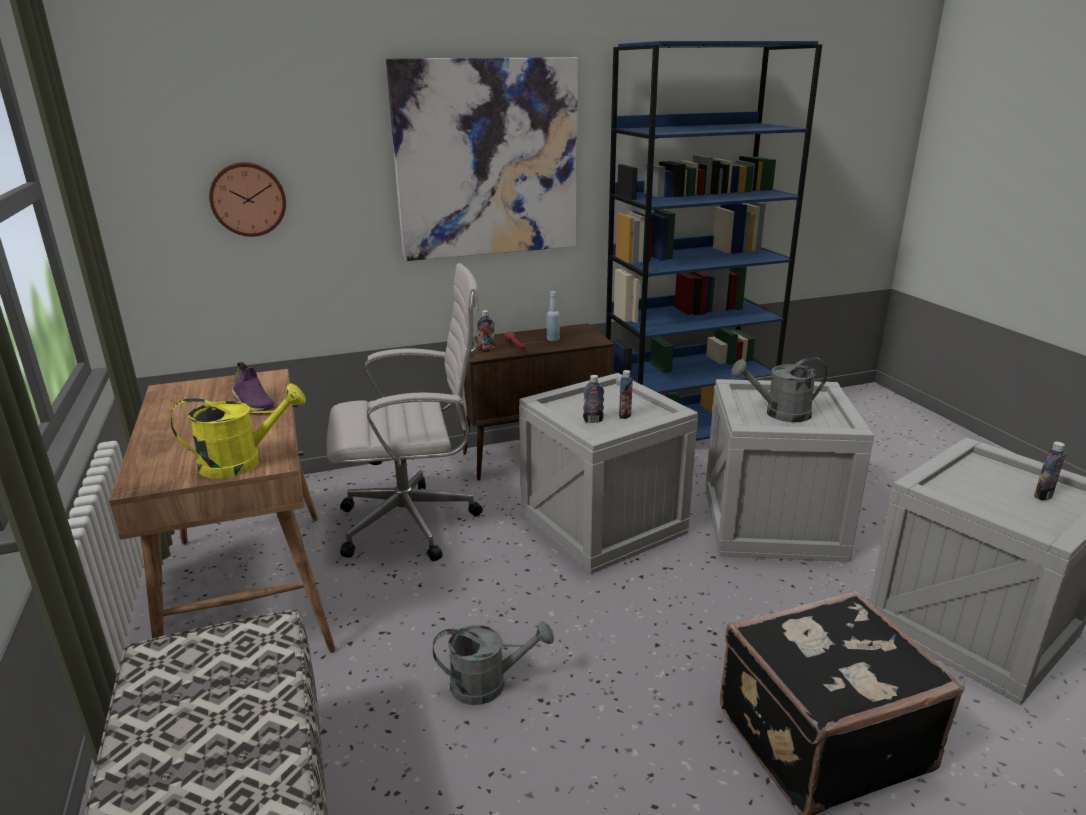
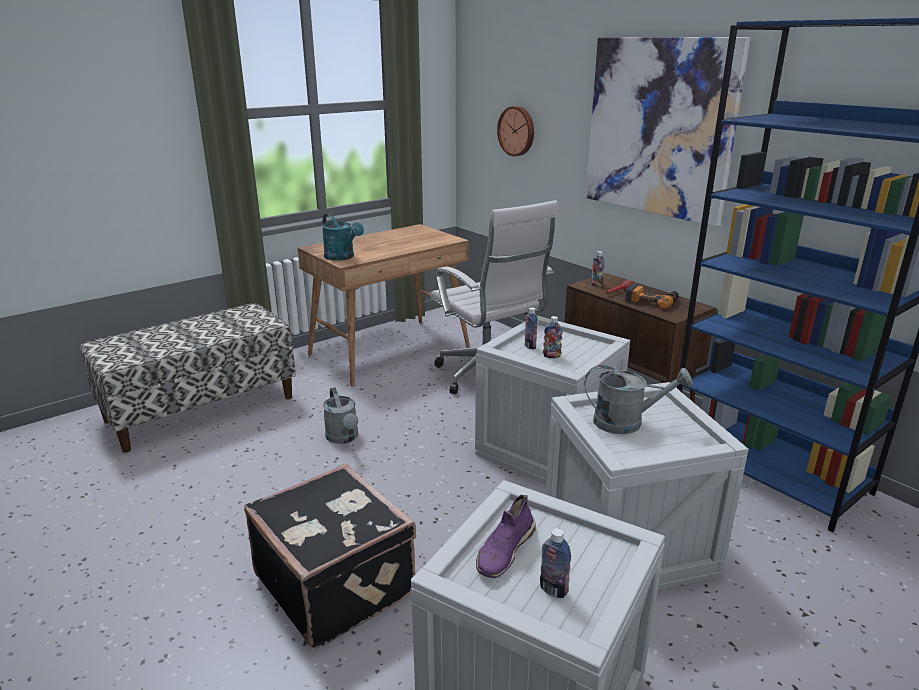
camera: 70 degrees right, 0 degrees up
(242, 462) = (342, 257): yellow watering can -> turquoise watering can
(252, 404) = (412, 244): purple shoe -> purple shoe (504, 550)
(553, 339) = (651, 301): blue bottle -> power drill
(779, 414) = (627, 422): grey watering can -> grey watering can turned 120 degrees clockwise

